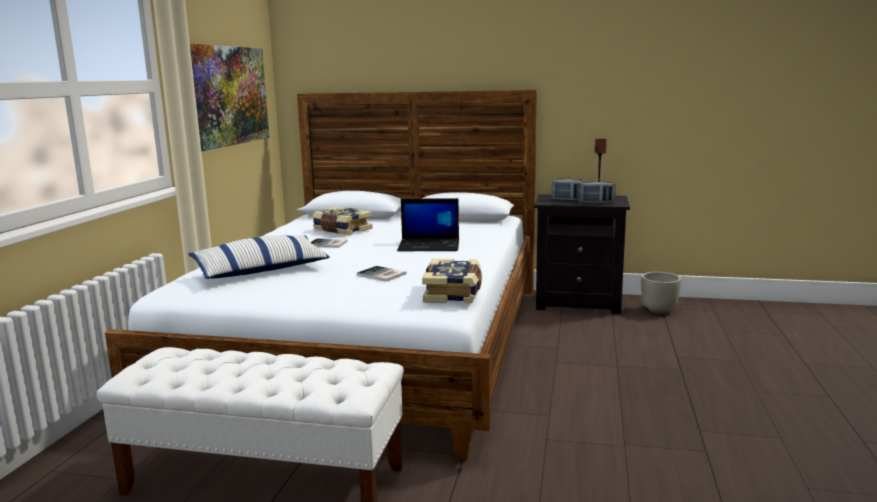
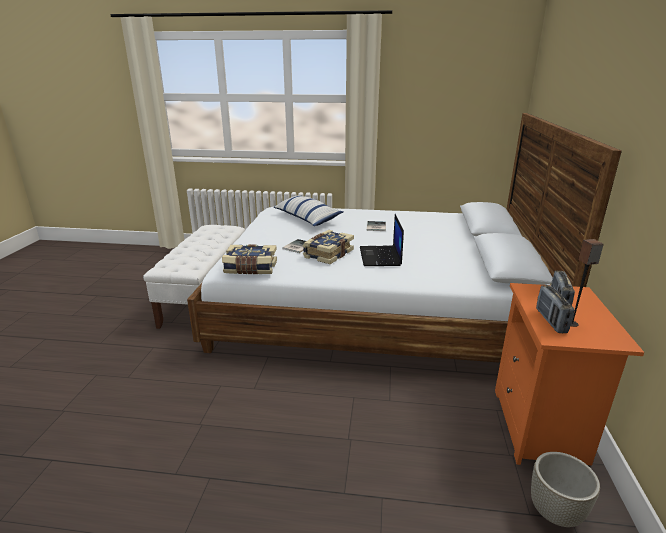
camera: 85 degrees right, 10 degrees up
(228, 96) = (442, 108): picture -> none
(342, 230) = (423, 227): book -> book (327, 254)
(579, 302) = (540, 427): black nightstand -> orange nightstand

